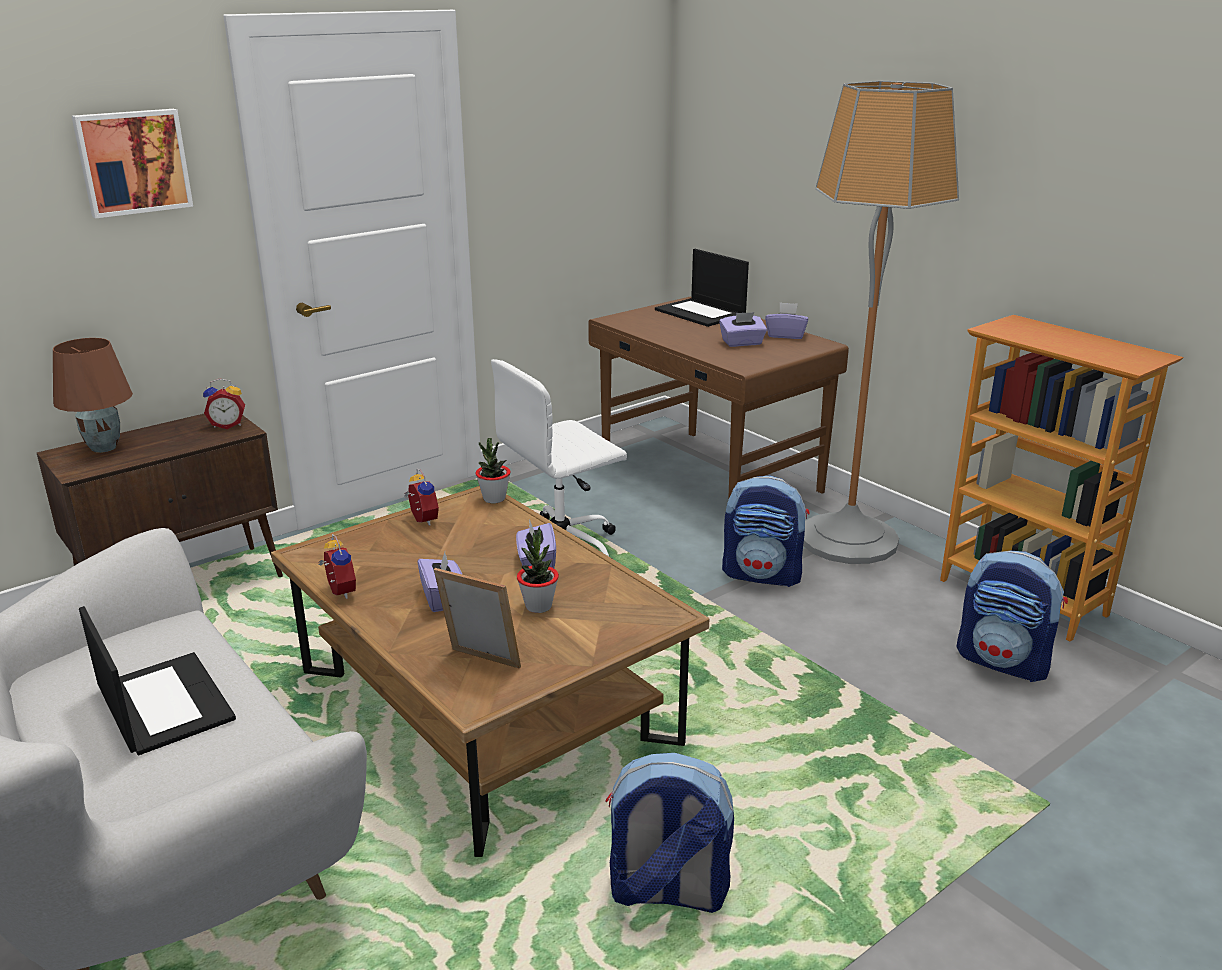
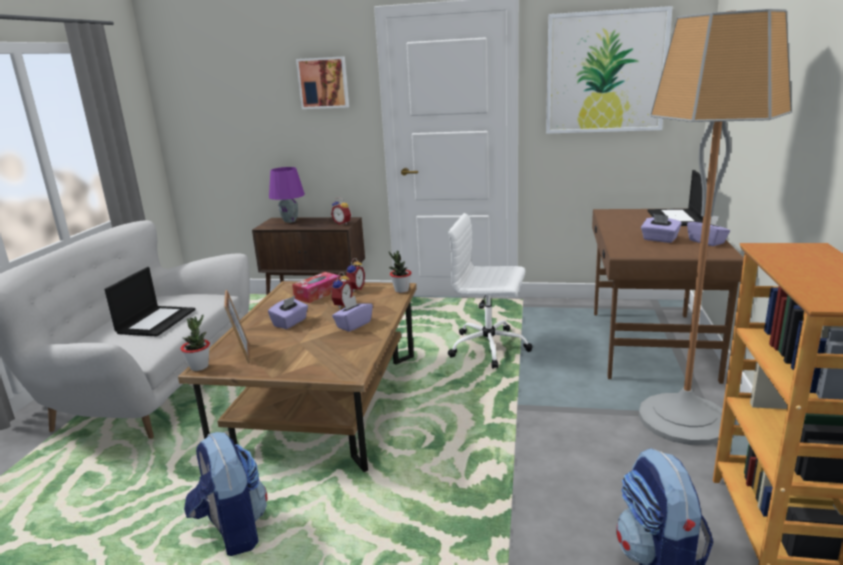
camera: 50 degrees right, 5 degrees down
(105, 447) = (290, 221): brown table lamp -> purple table lamp
(338, 592) = (265, 304): alarm clock -> alarm clock (341, 305)
(382, 547) = (318, 293): none -> tissue box
(538, 606) = (312, 342): potted plant -> potted plant (199, 367)
(567, 125) = (605, 72): none -> picture
(763, 574) = (578, 412): backpack -> none

